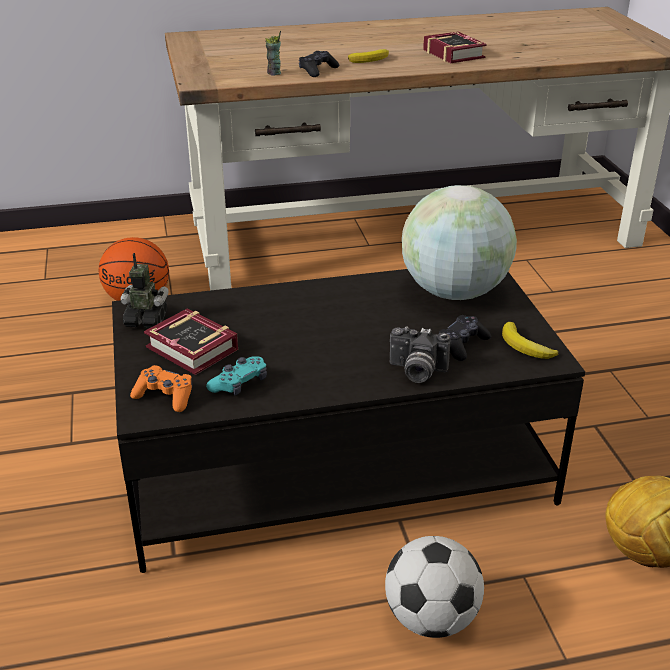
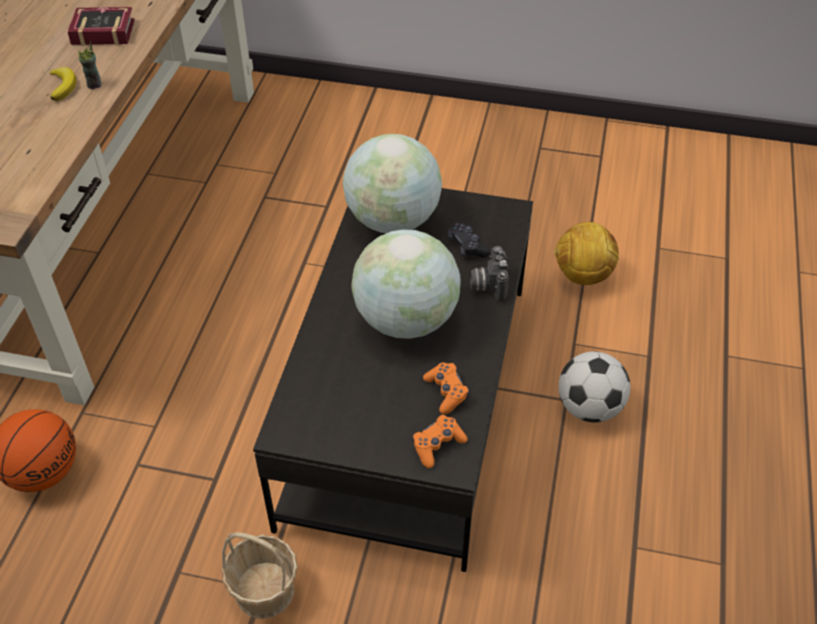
camera: 65 degrees left, 15 degrees up
(71, 444) = (264, 590): none -> basket
(146, 320) = (307, 430): toy robot -> none
(193, 351) = (379, 409): book -> none
(239, 384) = (446, 392): turquoise game controller -> orange game controller
(274, 73) = (34, 161): cup -> cup (95, 84)
(317, 70) = (58, 130): black game controller -> none
(320, 335) = (405, 320): none -> globe
(416, 372) = (488, 284): camera -> camera turned 135 degrees clockwise
(525, 346) = (488, 215): banana -> none

